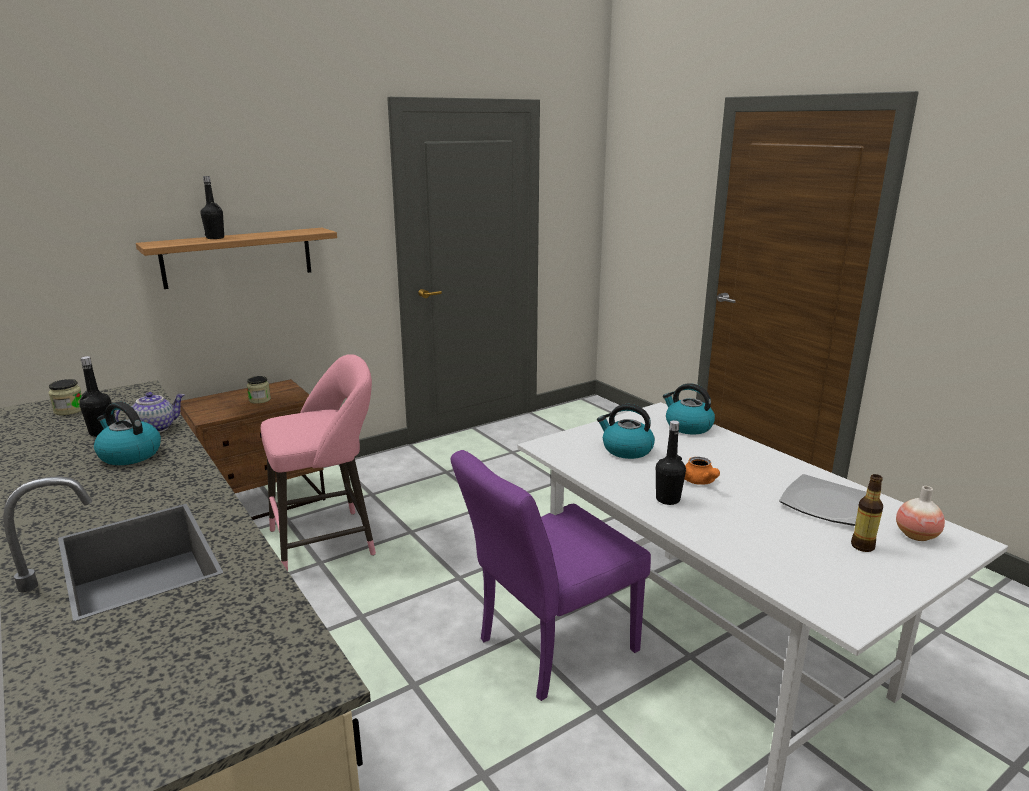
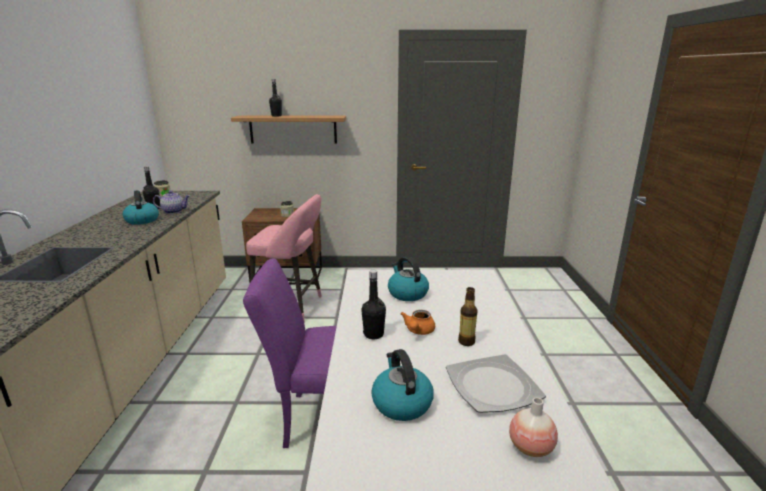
camera: 35 degrees right, 0 degrees up
(687, 426) = (482, 291): kettle -> kettle (401, 403)
(862, 546) = (460, 431): bottle -> bottle (466, 342)

